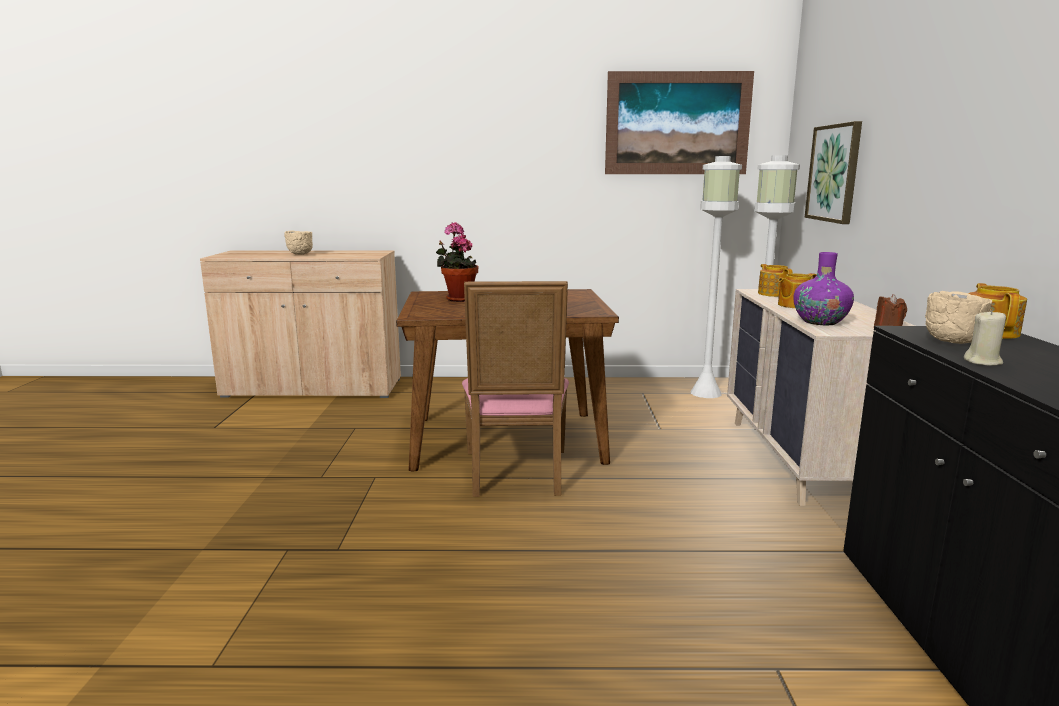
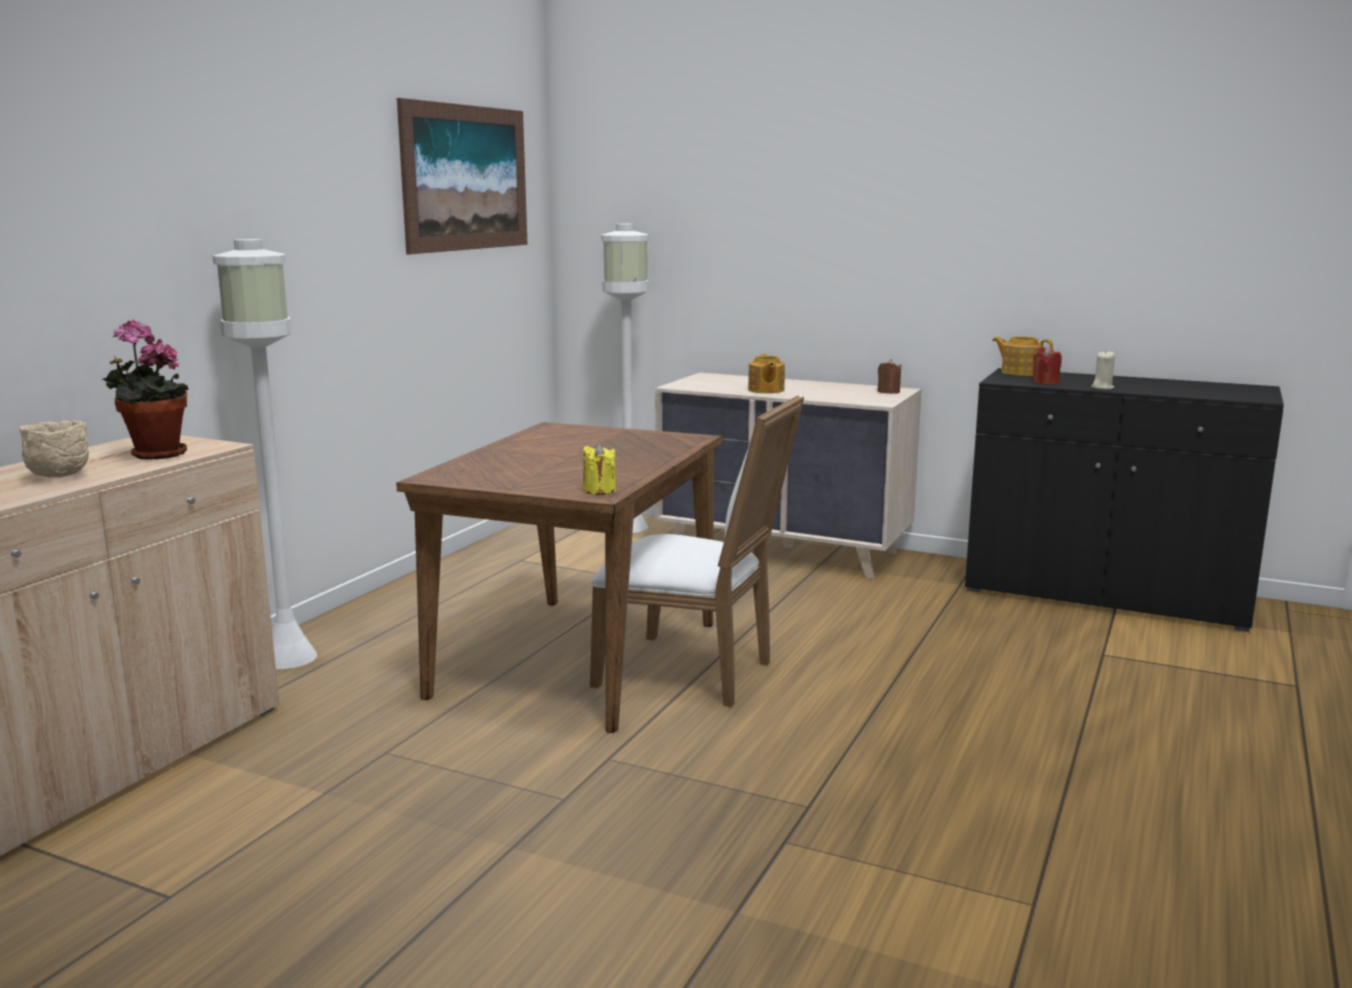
camera: 65 degrees left, 0 degrees up
(425, 314) = (599, 490): none -> yellow candle
(458, 299) = (514, 469): potted plant -> potted plant (154, 455)
(516, 475) = (694, 673): pink chair -> white chair
(705, 393) = (567, 536): white floor lamp -> white floor lamp (289, 658)
(774, 294) = (703, 385): teapot -> none
(820, 322) = (843, 397): purple vase -> none
(834, 173) = (685, 243): picture -> none
(950, 342) = (1045, 382): beige bowl -> red candle

